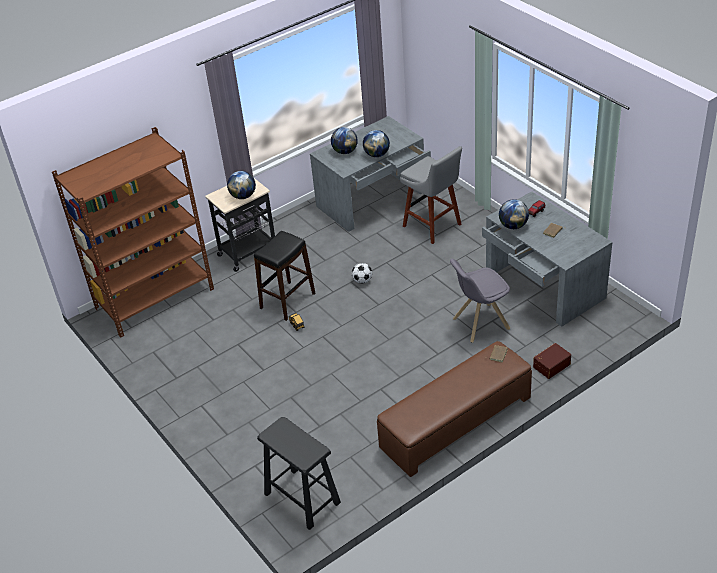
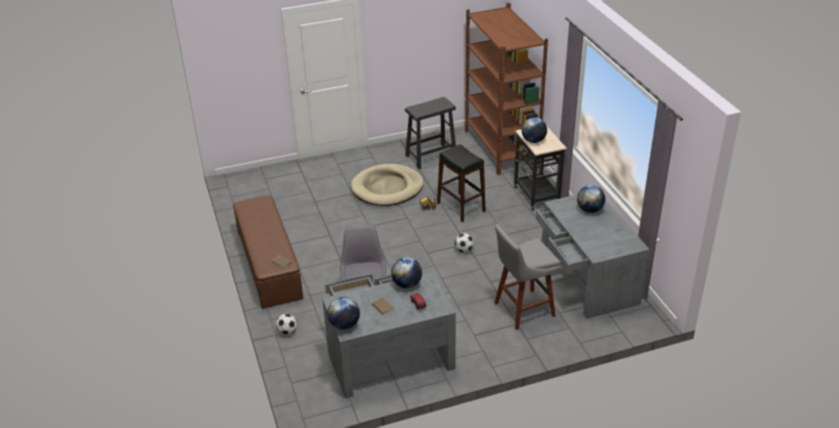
camera: 105 degrees right, 5 degrees down
(269, 369) = (387, 188): none -> beige dog bed
(302, 498) = (259, 185): black stool -> black stool (431, 156)
(376, 154) = (575, 227): globe -> globe (344, 325)
(551, 365) = (287, 332): brown storage box -> football

